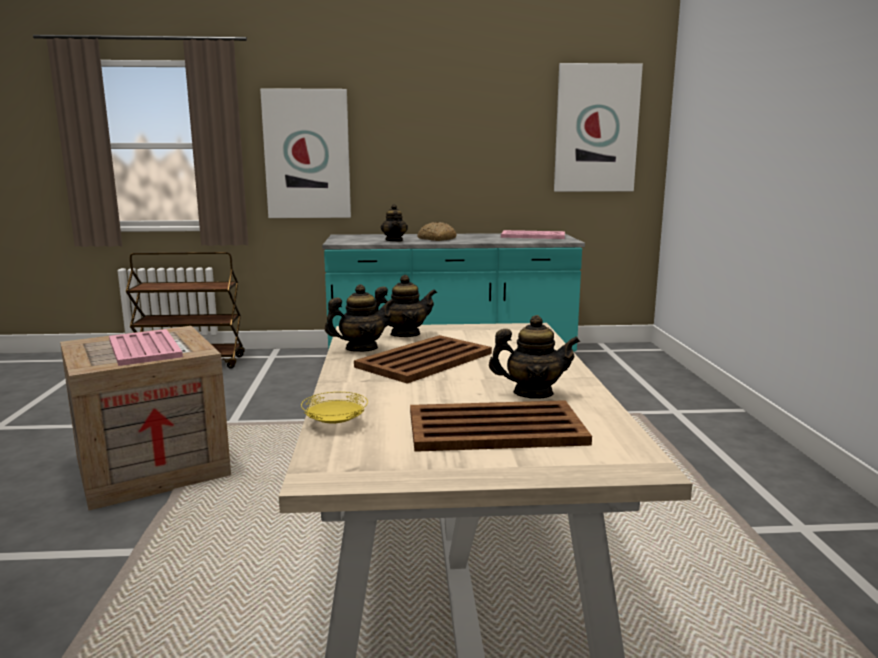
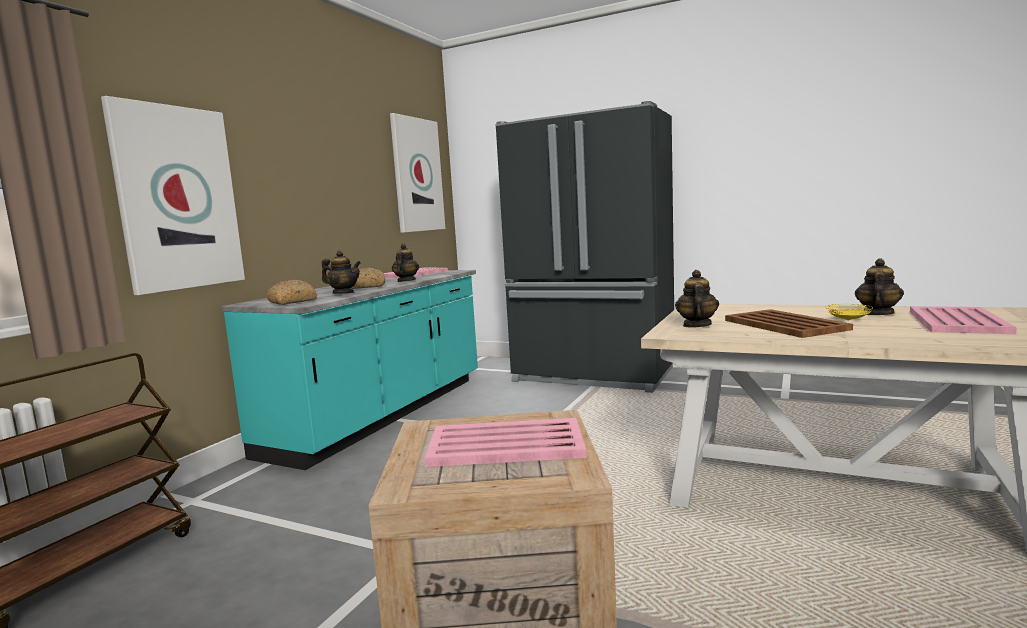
camera: 60 degrees left, 5 degrees down
(335, 423) = (964, 344): yellow plate -> yellow plate (847, 321)
(349, 240) = (293, 301): none -> bread
(361, 349) = (739, 335): teapot -> teapot (406, 281)
(493, 428) = (957, 322): brown tray -> pink tray
(671, 406) = (593, 376): none -> black fridge

